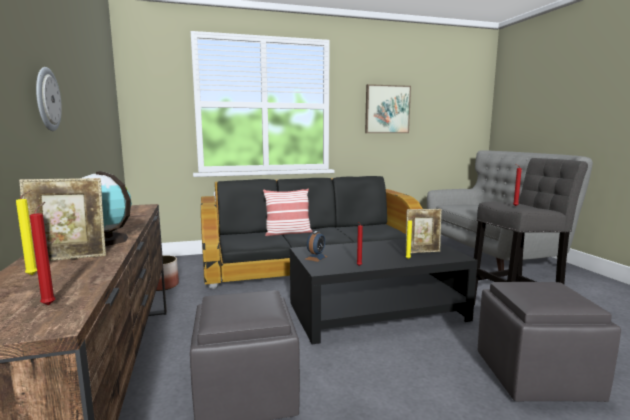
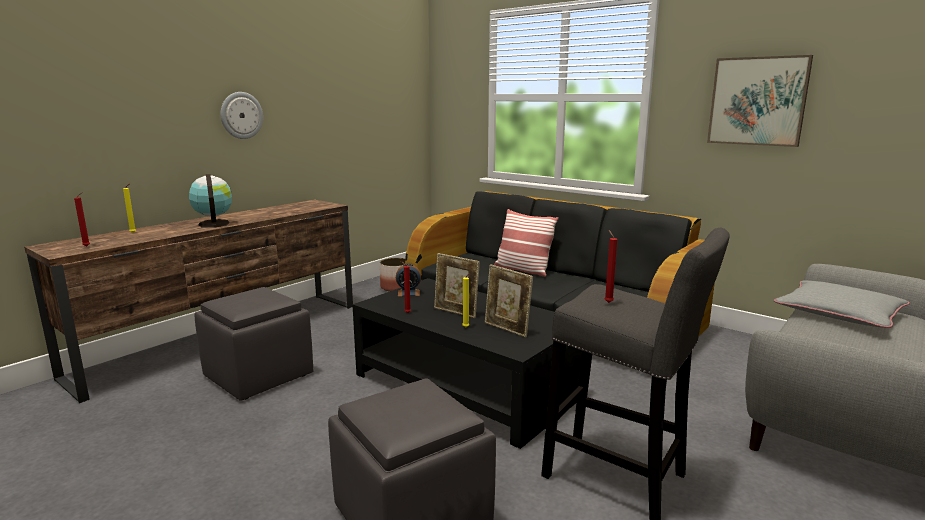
camera: 55 degrees right, 5 degrees up
(69, 258) = (168, 229): picture frame -> picture frame (456, 312)
(466, 208) = (839, 313): none -> grey pillow

